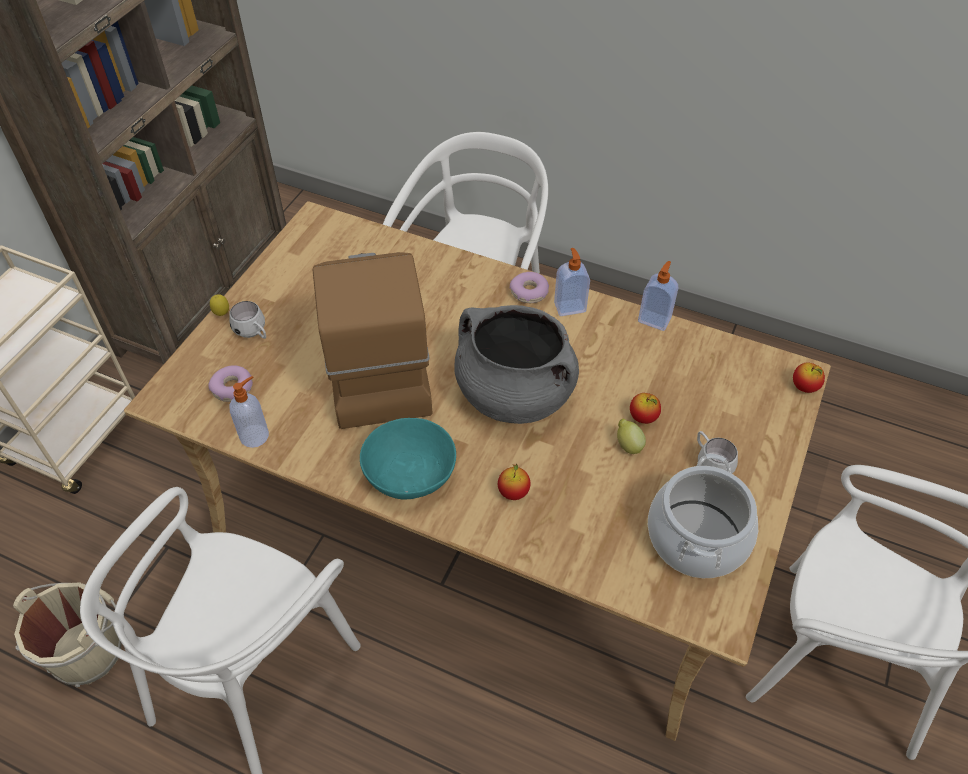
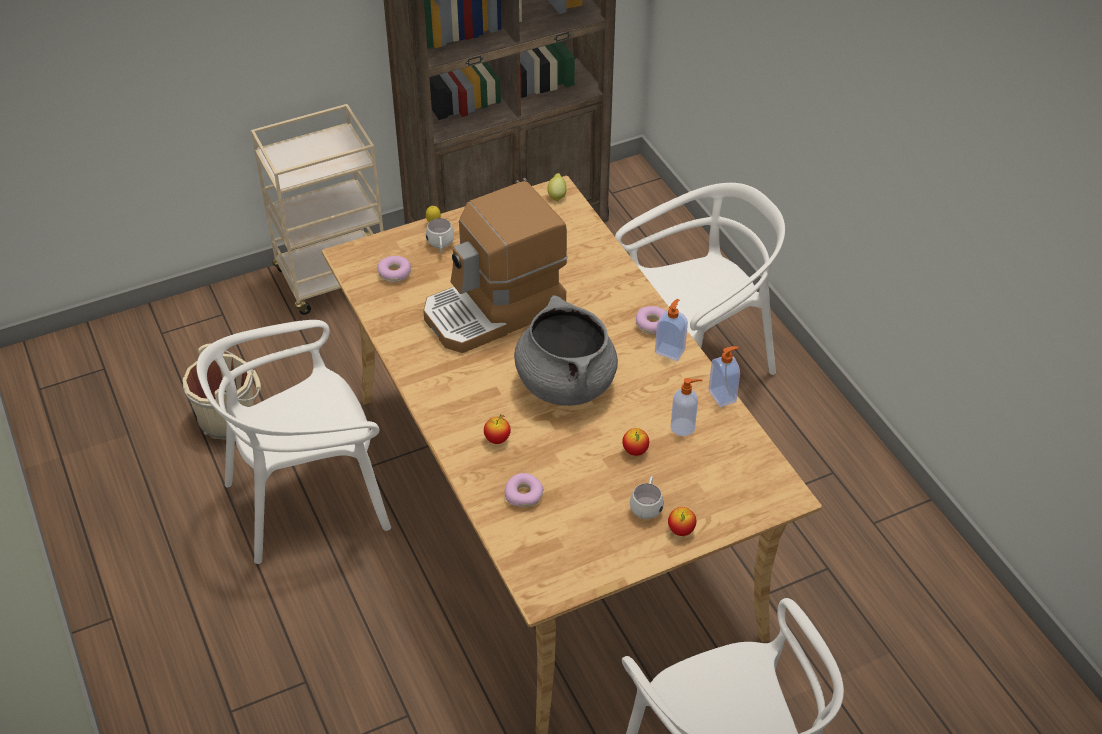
camera: 40 degrees right, 5 degrees down
(255, 435) = (380, 309): soap dispenser -> soap dispenser (683, 427)
(375, 365) = (495, 311): coffee machine -> coffee machine turned 150 degrees counterclockwise
(409, 474) = (446, 388): turquoise bowl -> none
(598, 531) = (524, 495): none -> donut
(628, 445) = (604, 460): lemon -> lemon (557, 195)
(697, 538) = (583, 541): cooking pot -> none
(804, 387) = (779, 506): apple -> apple (681, 530)

